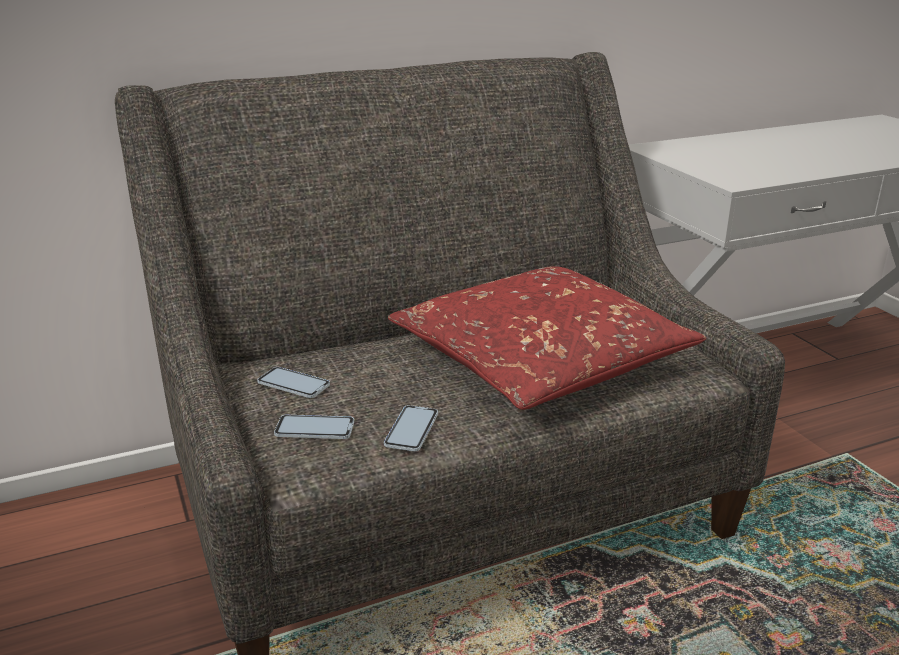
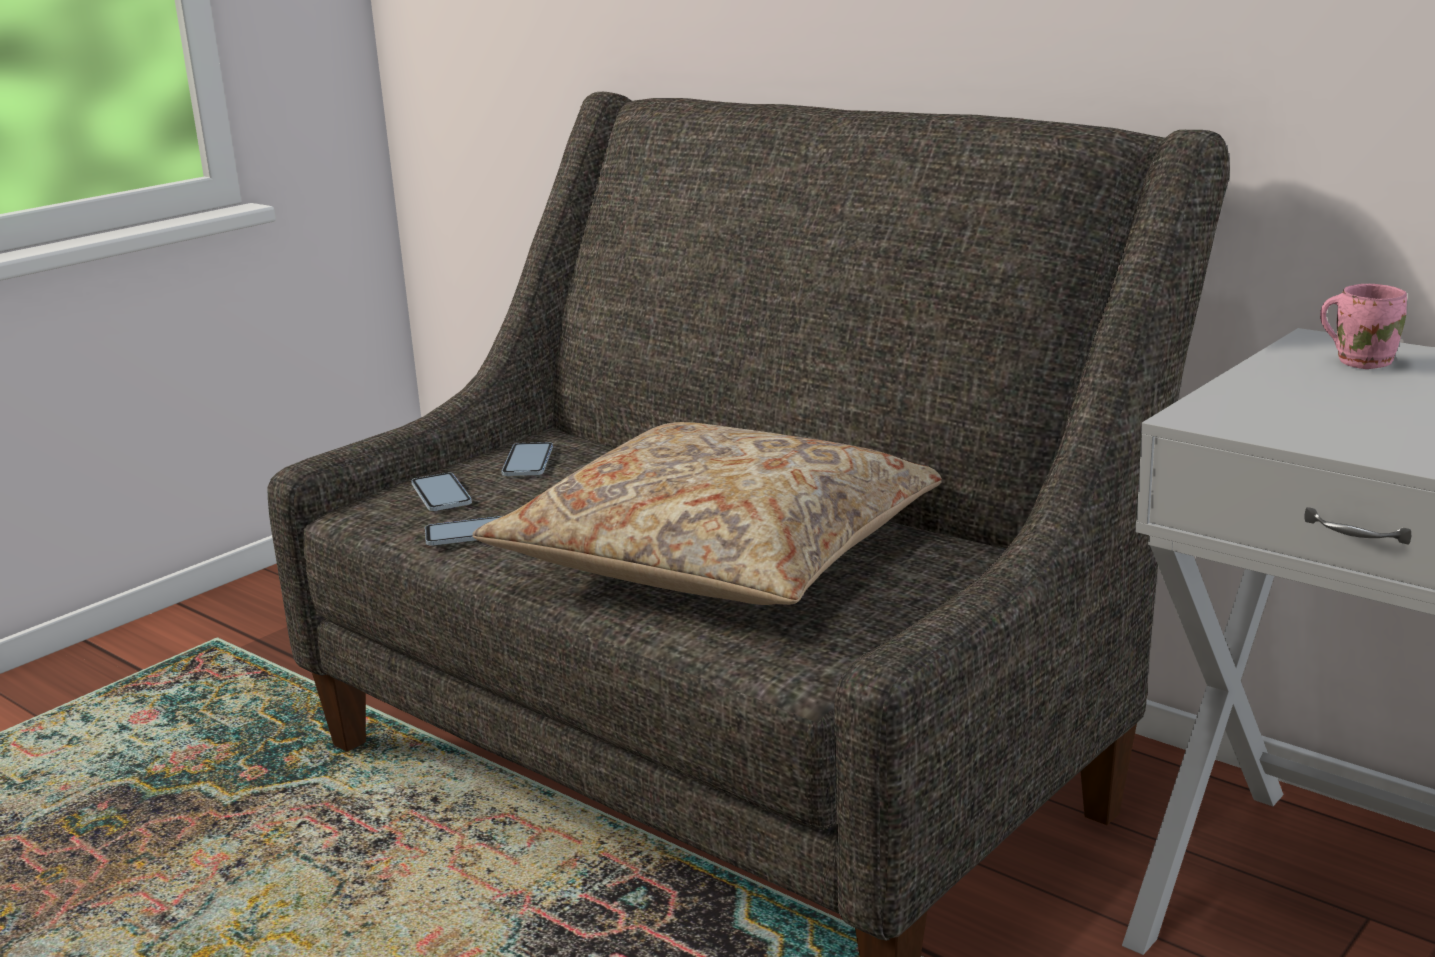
camera: 65 degrees right, 5 degrees down
(539, 360) = (720, 555): red pillow -> beige pillow
(682, 150) = (1361, 361): none -> pink mug

